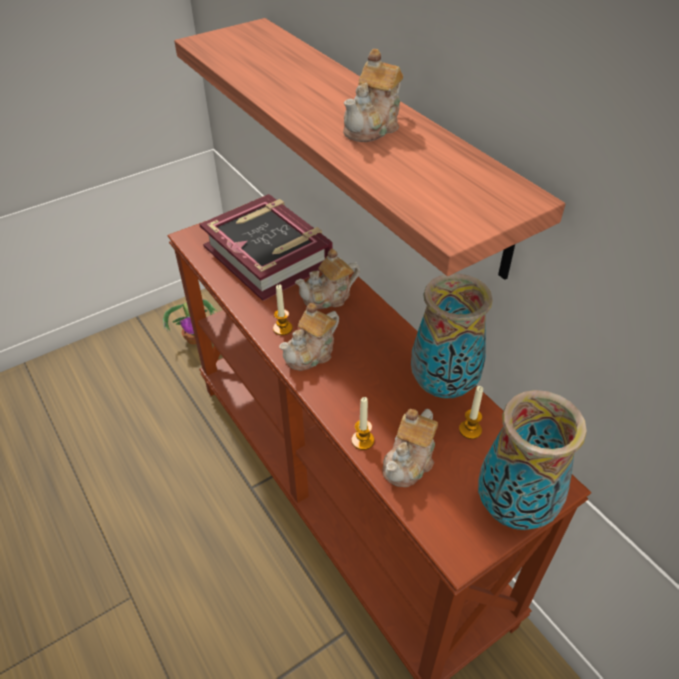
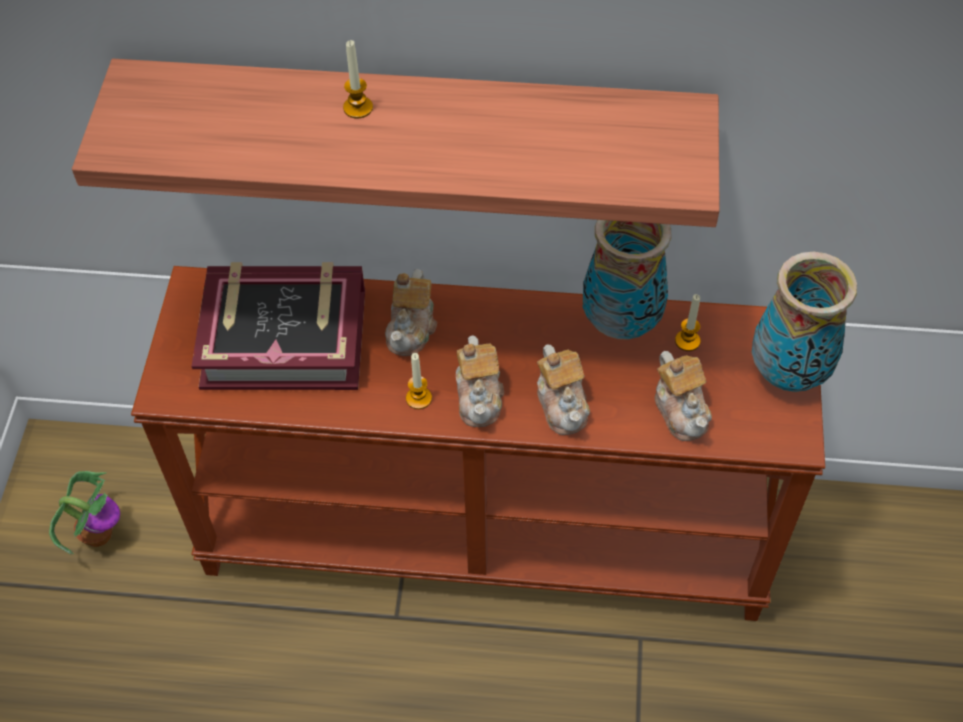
camera: 50 degrees left, 10 degrees up
(362, 440) = (627, 429): candle -> candle (358, 108)
(373, 127) = (475, 128): teapot -> teapot (562, 404)

